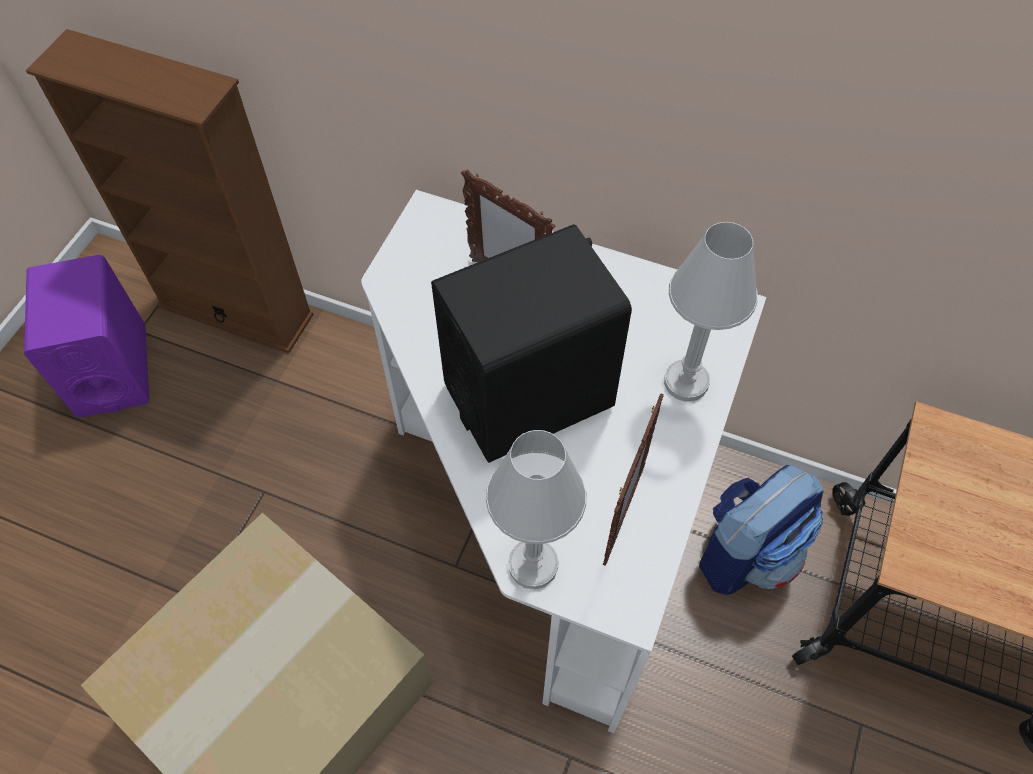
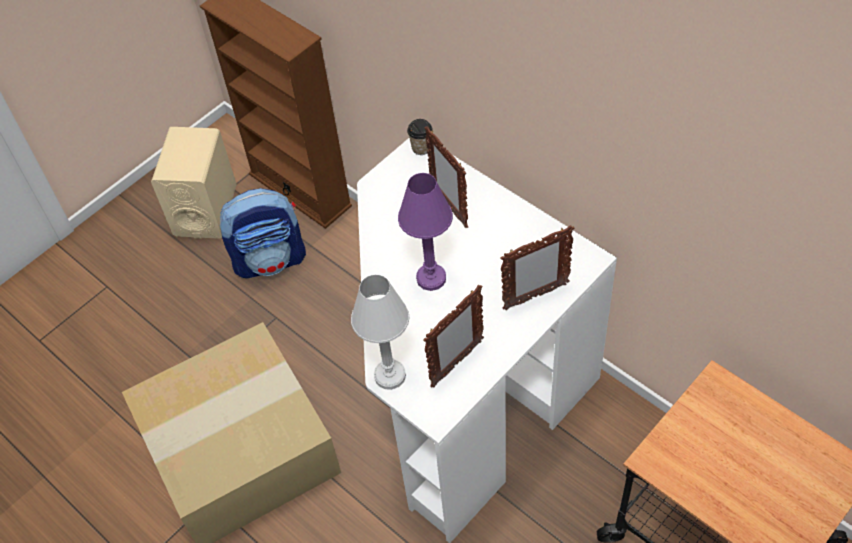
camera: 25 degrees right, 5 degrees down
(112, 370) = (205, 210): purple speaker -> beige speaker
(434, 210) = (421, 148): none -> cup
(529, 395) = (431, 278): black speaker -> purple table lamp
(686, 382) = (535, 296): white table lamp -> picture frame
(746, 551) = (597, 455): backpack -> backpack (270, 259)

